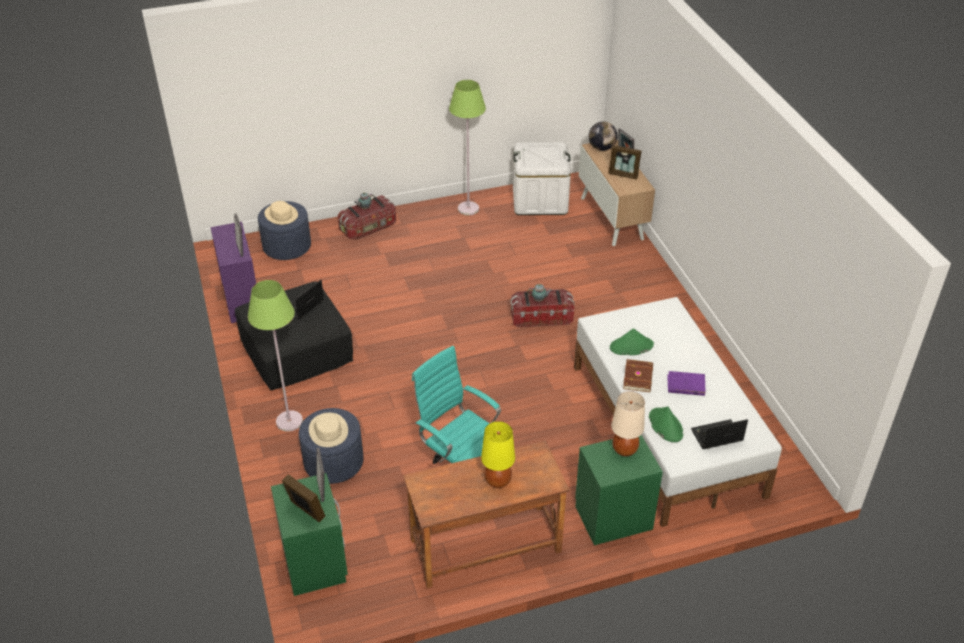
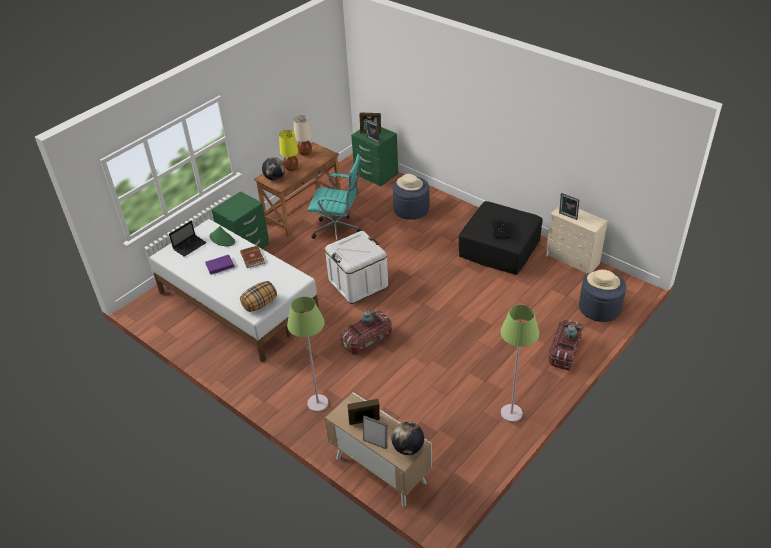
camera: 150 degrees right, 0 degrees up
(241, 299) = (573, 260): purple dresser -> beige dresser
(289, 421) = (456, 215): green floor lamp -> green floor lamp (318, 403)
(536, 472) = (275, 178): none -> globe
(540, 200) = (460, 458): white storage box -> white storage box (358, 283)
(624, 449) = (237, 210): beige table lamp -> beige table lamp (305, 153)
(631, 346) = (267, 274): green hat -> none
(659, 314) = (260, 304): none -> pillow

